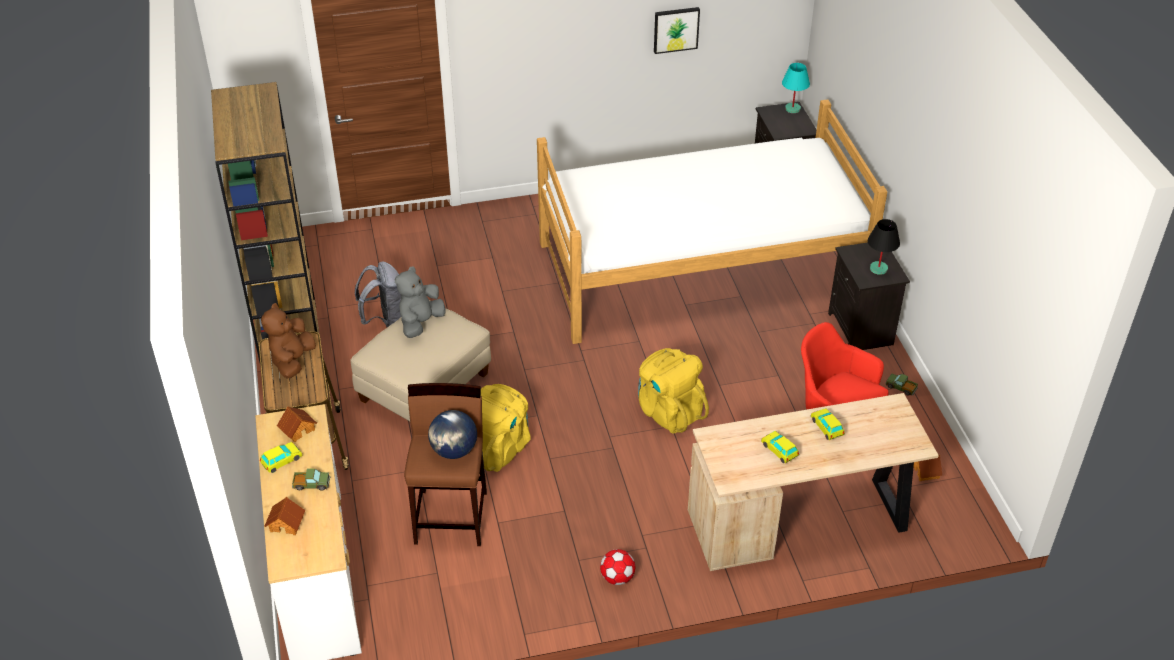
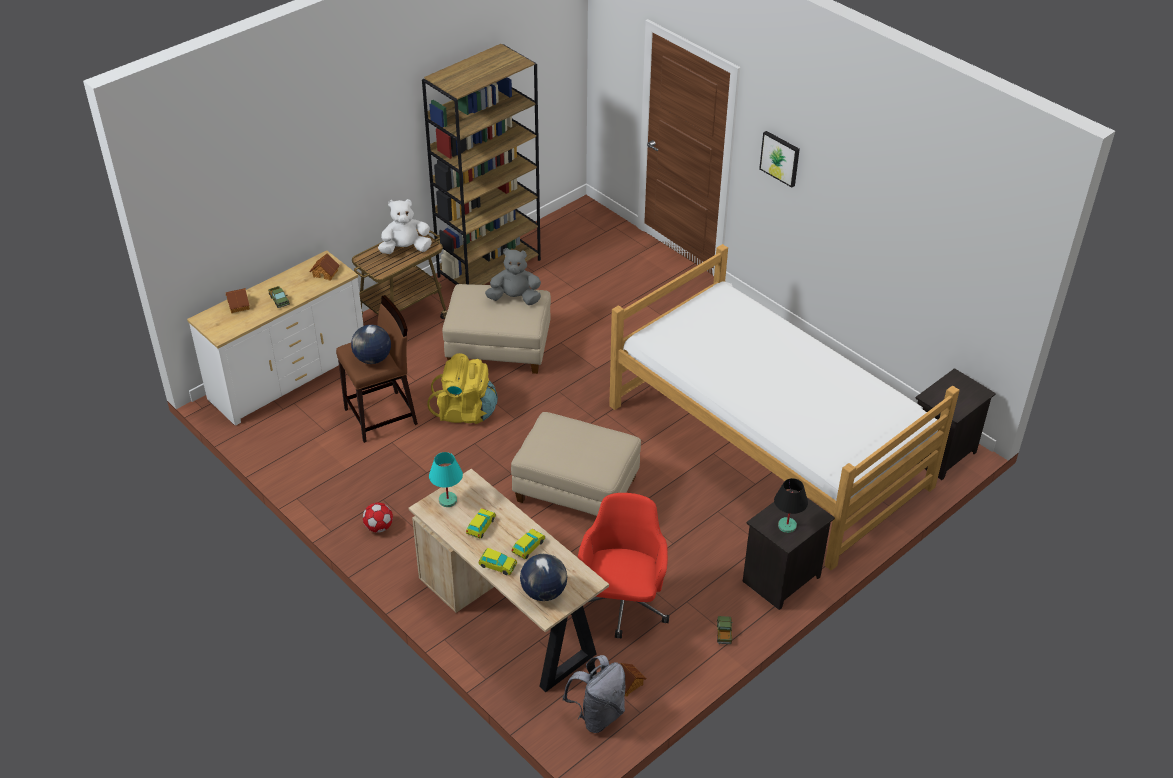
camera: 60 degrees right, 0 degrees up
(281, 461) = (292, 279): toy car -> toy car (498, 565)
(292, 361) = (405, 249): brown plush toy -> white plush toy
(385, 320) = (553, 299): grey backpack -> grey backpack (598, 714)
(669, 411) = (576, 490): yellow backpack -> beige ottoman
(676, 29) = (904, 241): picture -> picture (780, 158)
(793, 108) = (978, 392): turquoise table lamp -> turquoise table lamp (448, 500)
(891, 438) = (544, 592): none -> globe

